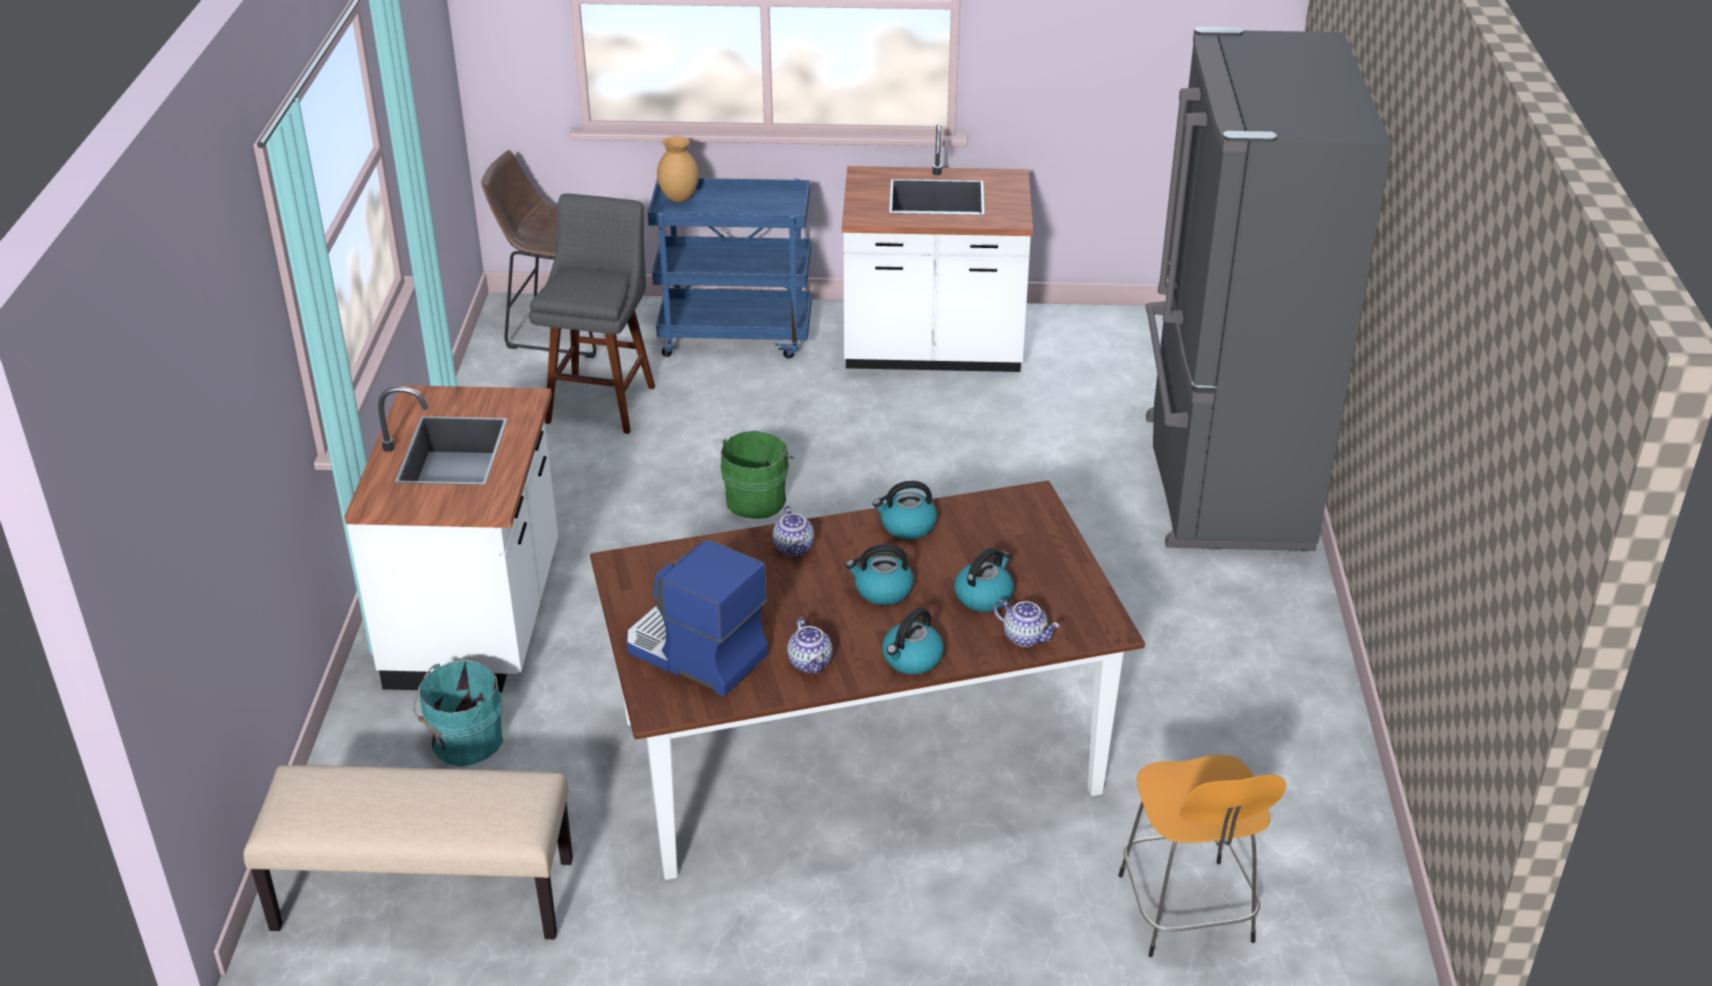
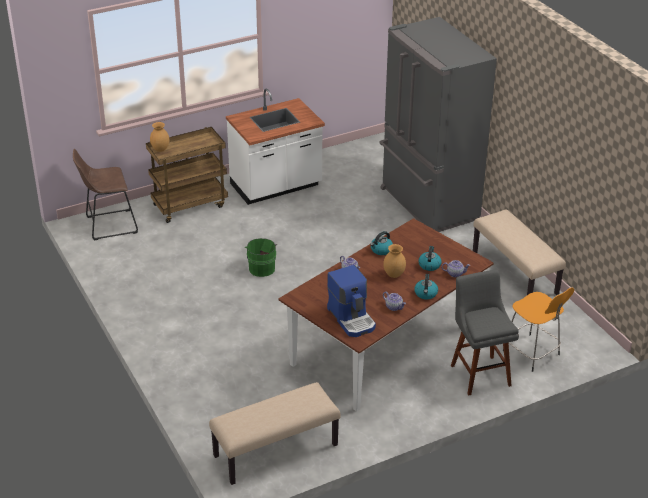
camera: 30 degrees left, 0 degrees up
(464, 742) = (237, 396): turquoise bucket -> none
(479, 620) = (196, 351): white counter -> none
(603, 401) = (159, 249): grey stool -> grey stool (479, 373)
(694, 654) = (352, 318): coffee machine -> coffee machine turned 120 degrees counterclockwise
(737, 336) = (190, 205): blue cart -> brown cart
(882, 590) = (394, 275): kettle -> brown vase
(1304, 701) = (515, 273): none -> beige bench

